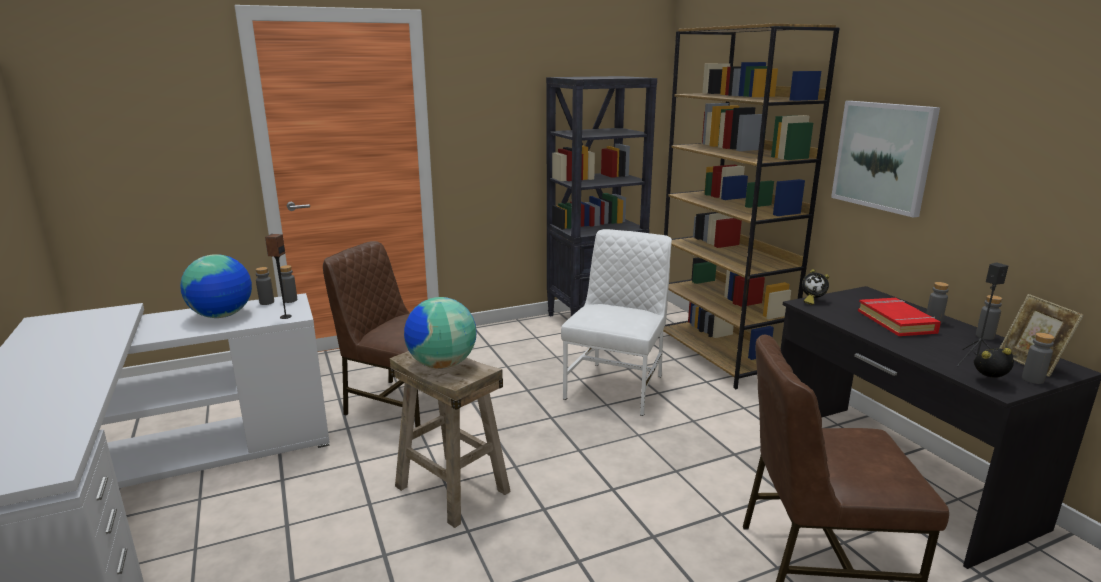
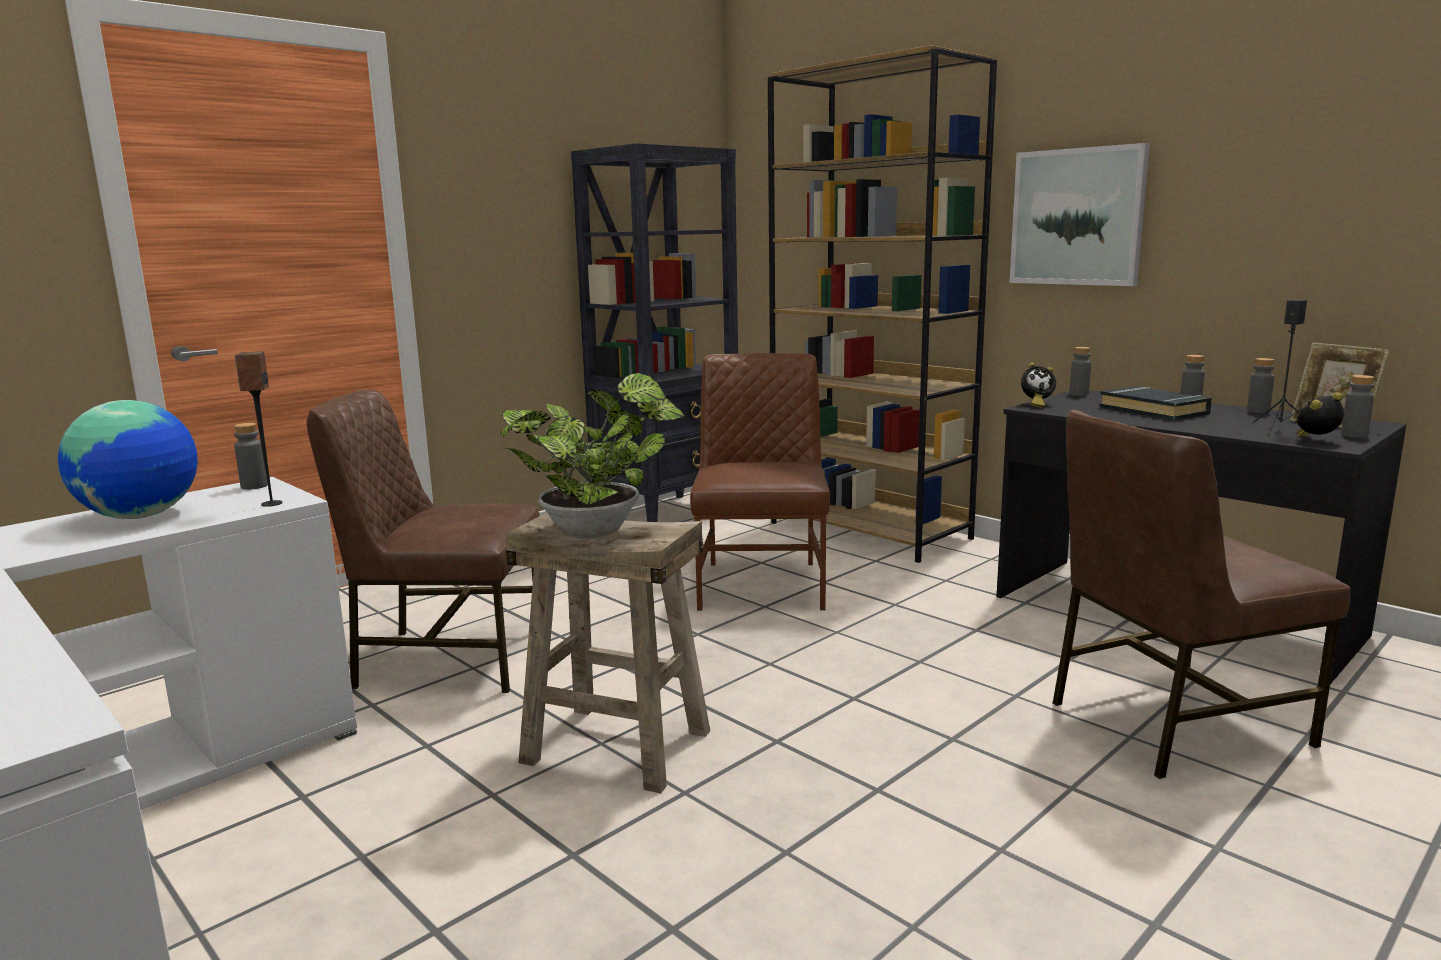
camera: 20 degrees left, 5 degrees down
(266, 302) = (211, 493): grey bottle -> grey bottle (1078, 394)
(441, 365) = (598, 531): globe -> potted plant
(617, 386) = (762, 584): white chair -> brown chair
(897, 322) = (1154, 410): red book -> black book

